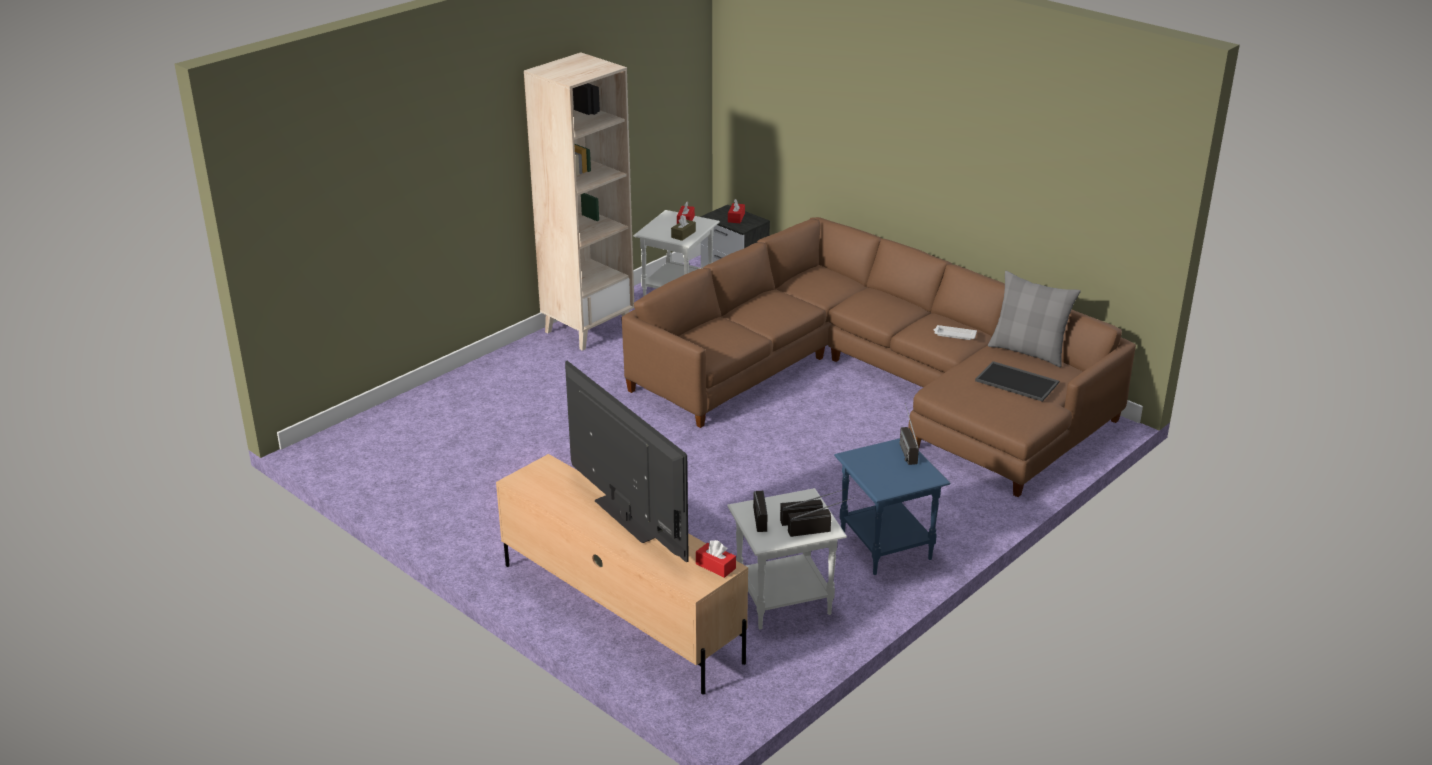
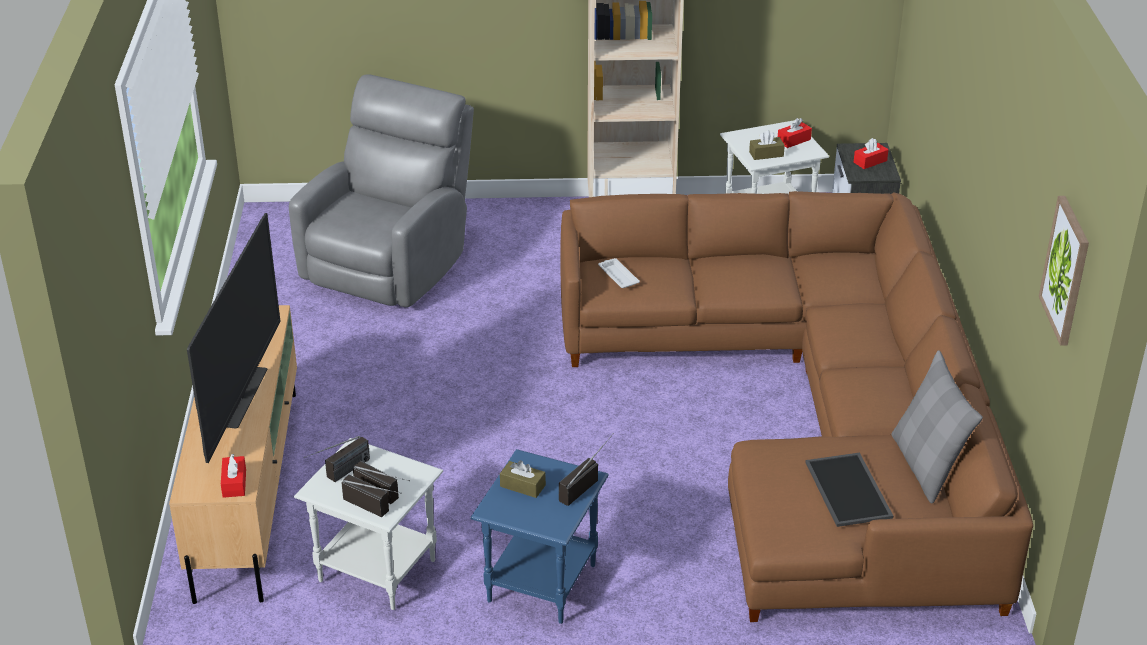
camera: 45 degrees right, 5 degrees up
(473, 432) = (390, 264): none -> grey armchair
(875, 469) = (522, 486): none -> brown tissue box
(954, 335) = (876, 402): white tray -> white tray (618, 276)
(1117, 164) = (1066, 270): none -> picture

